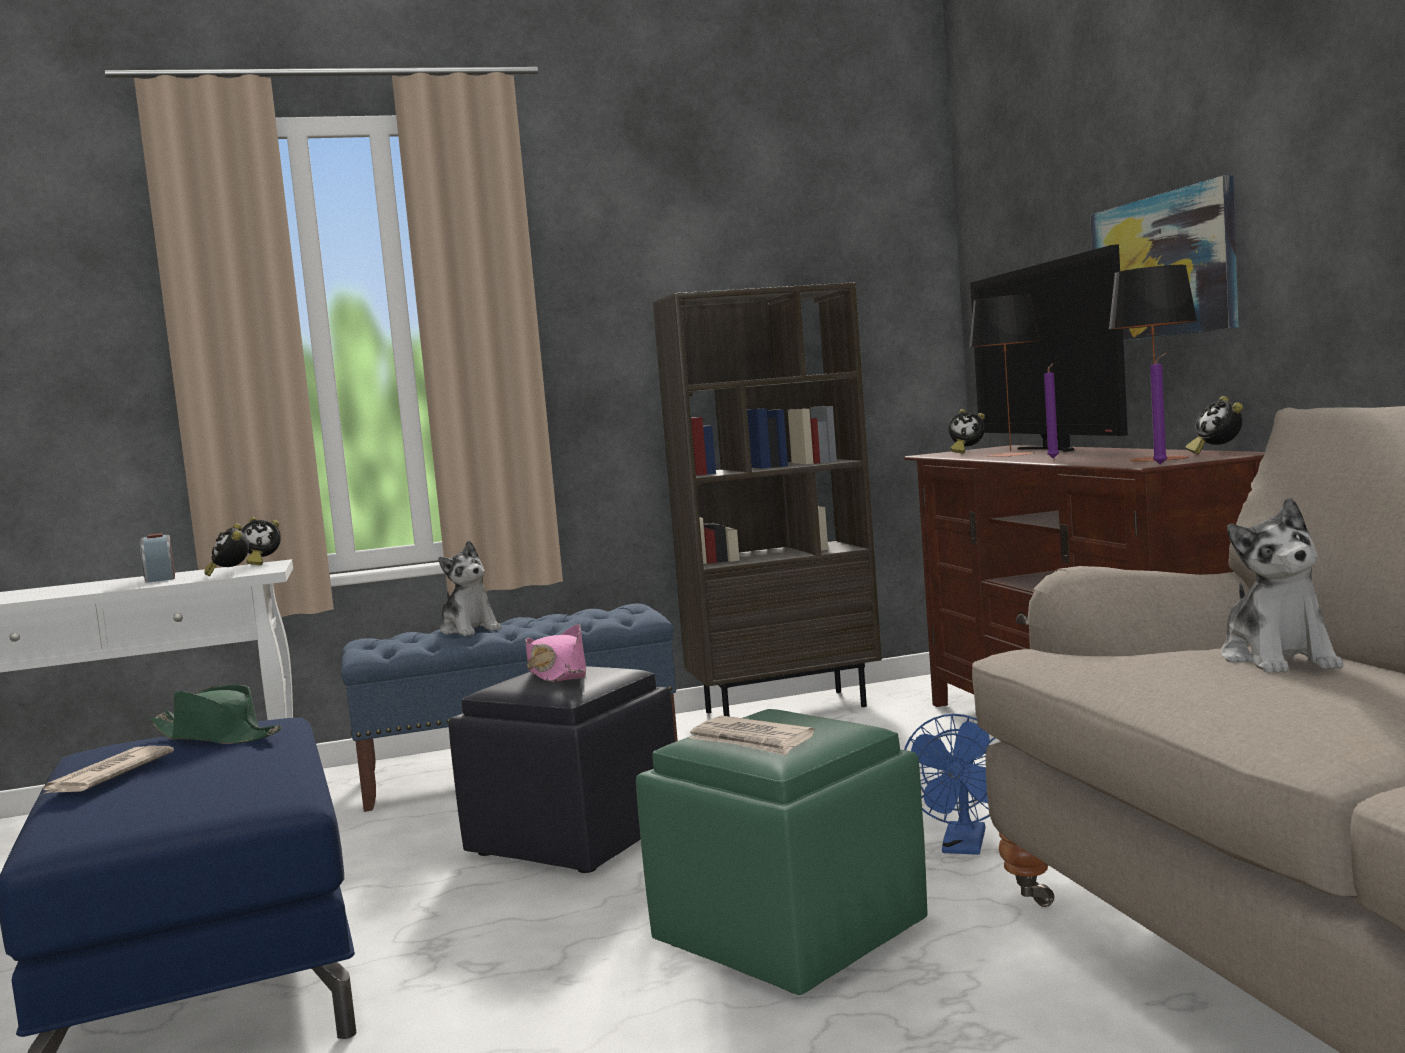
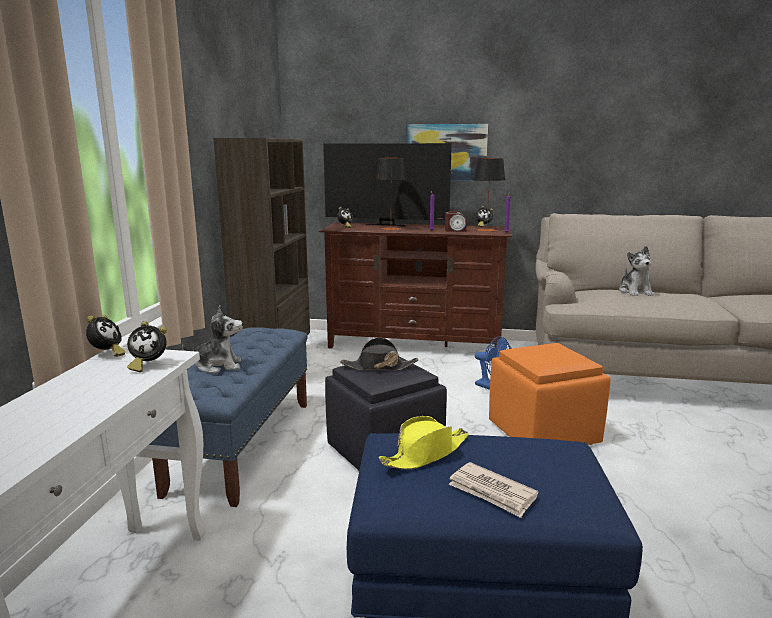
camera: 65 degrees left, 10 degrees up
(160, 578) = (81, 389): alarm clock -> alarm clock (455, 230)
(217, 736) = (426, 453): green hat -> yellow hat
(557, 673) = (378, 366): pink hat -> black hat
(751, 741) = (562, 358): newspaper -> none
(793, 934) = (543, 432): green ottoman -> orange ottoman
(1278, 659) = (635, 292): plush toy -> plush toy turned 60 degrees clockwise

